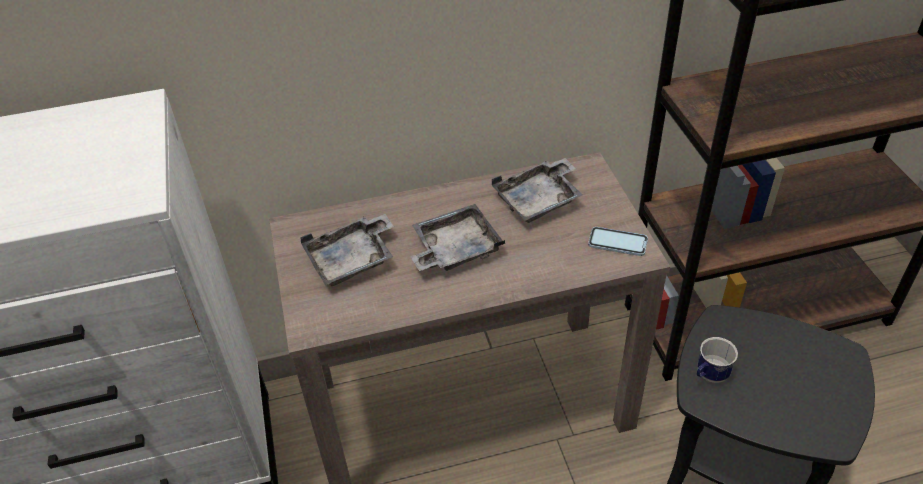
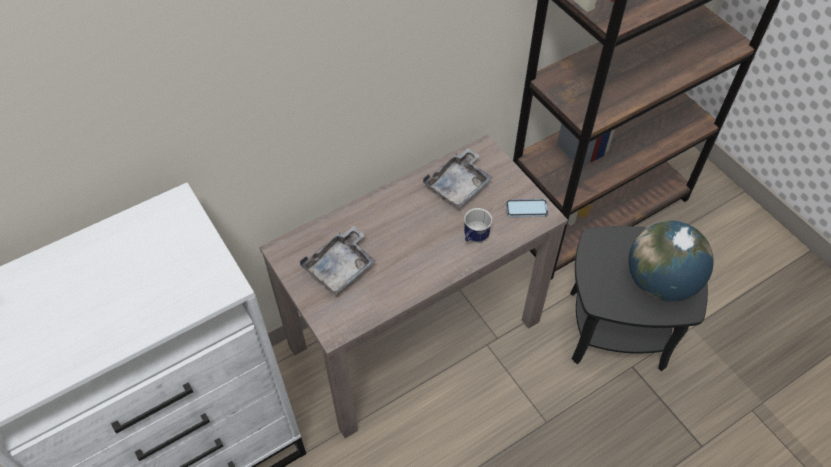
camera: 20 degrees left, 10 degrees up
(455, 249) = (413, 241): grey tray -> none
(709, 376) = (599, 284): mug -> mug (474, 238)
(801, 394) = (660, 282): none -> globe

